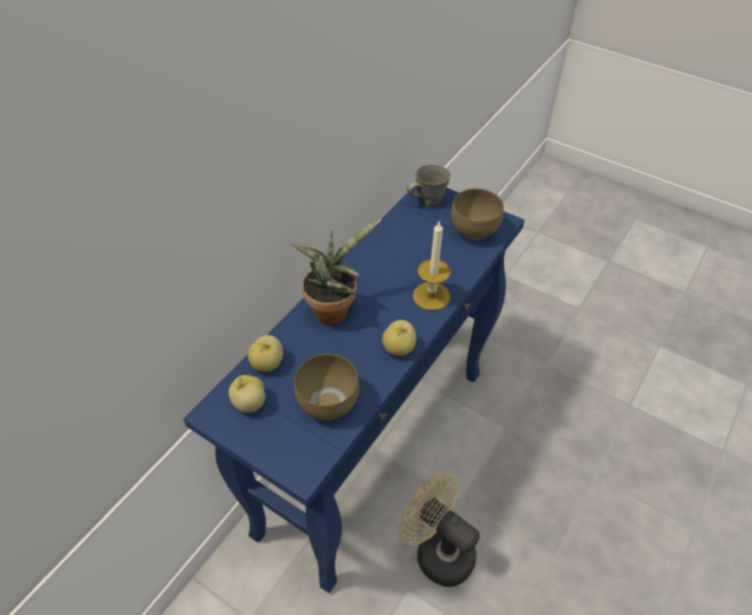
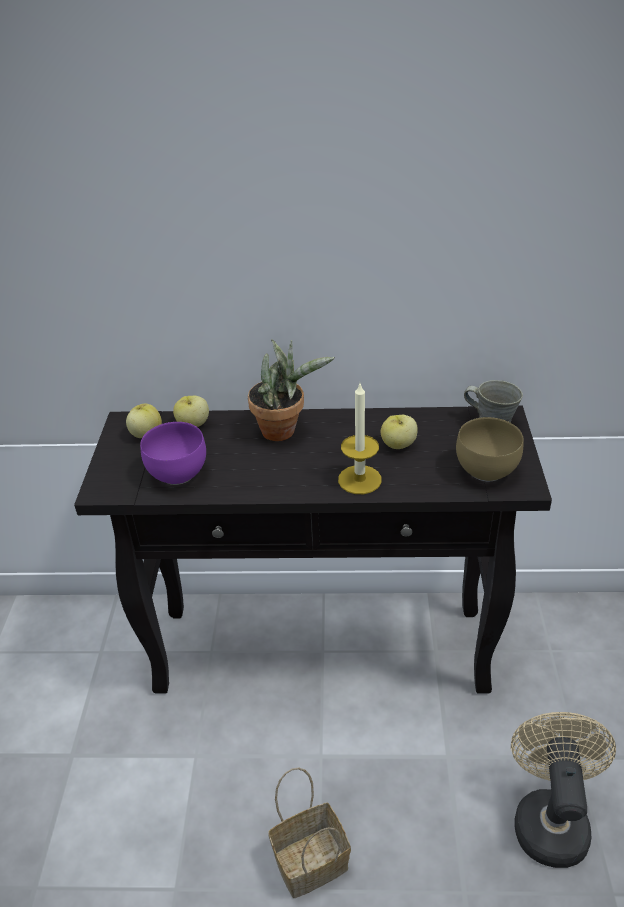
camera: 60 degrees right, 10 degrees down
(327, 401) = (179, 472): brown bowl -> purple bowl
(375, 447) = (324, 649): blue console table -> black console table
(399, 348) = (274, 487): apple -> apple (398, 445)
(437, 551) = (249, 762): beige fan -> beige fan (549, 817)
(533, 549) = (312, 859): none -> basket

